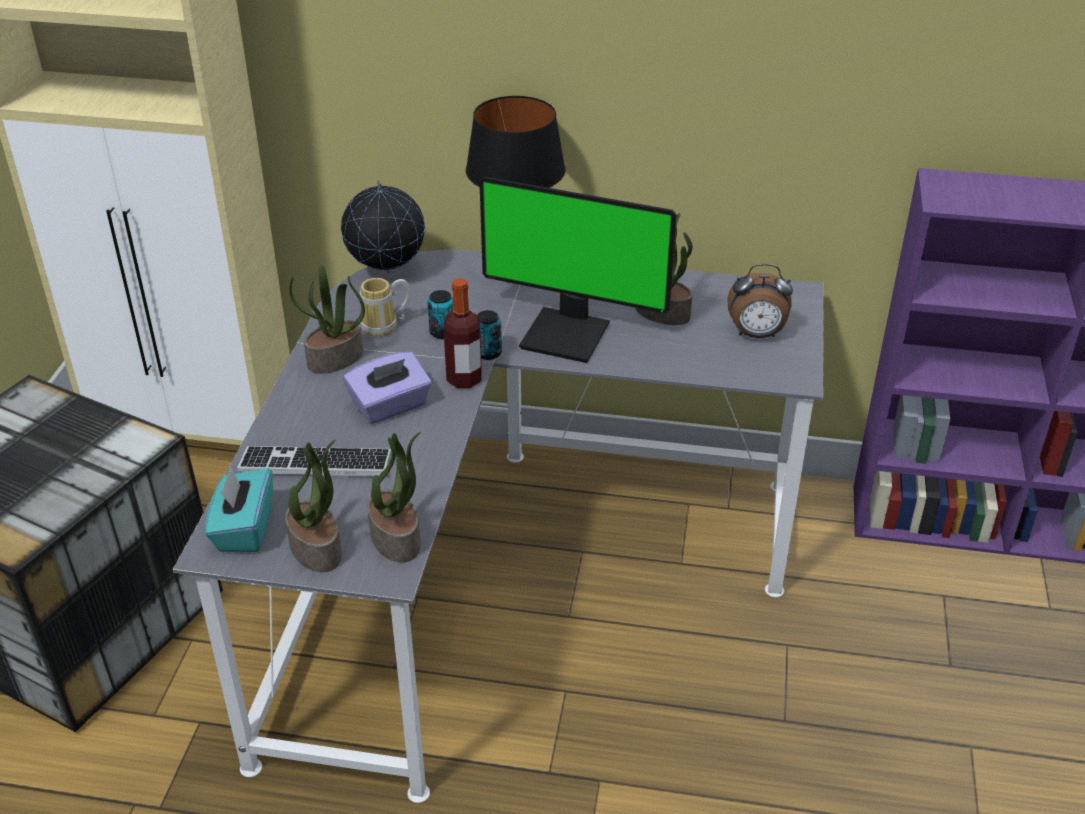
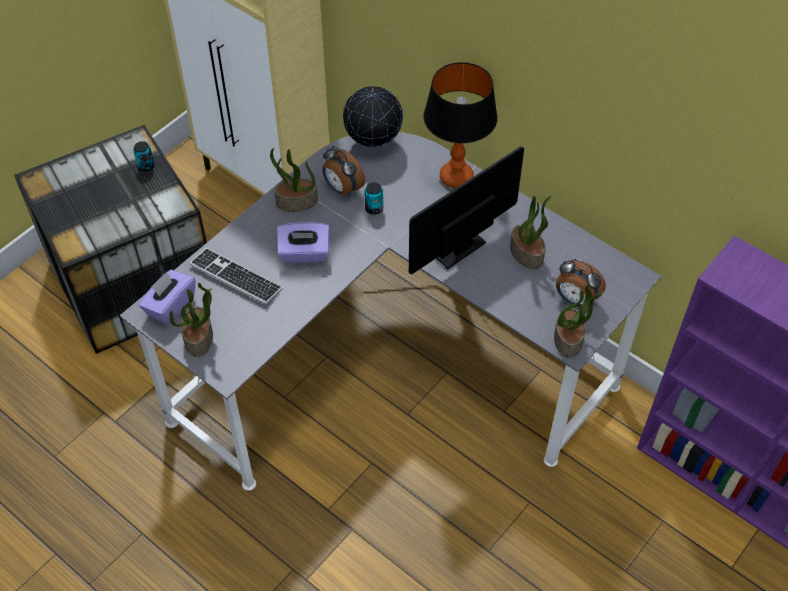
camera: 30 degrees right, 15 degrees up
(244, 529) = (170, 306): turquoise tissue box -> purple tissue box
(385, 327) = (342, 189): mug -> alarm clock
(396, 538) = (245, 352): potted plant -> potted plant (569, 339)
(464, 379) = (361, 252): bottle -> none
(488, 353) = (390, 238): can -> can (146, 166)
(568, 334) = (451, 244): monitor -> monitor turned 90 degrees clockwise

